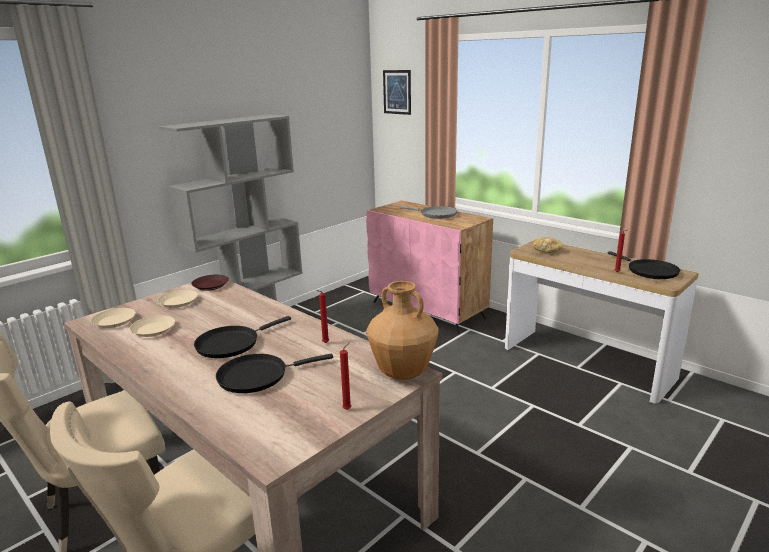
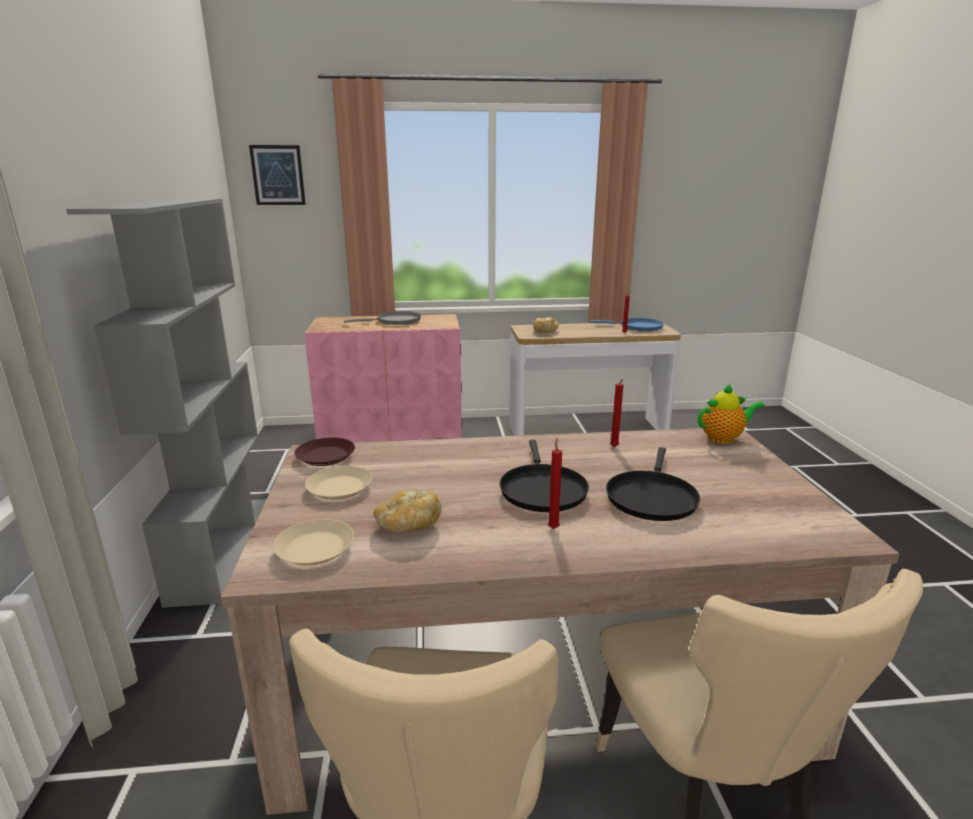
camera: 50 degrees left, 0 degrees up
(153, 330) = (408, 526): beige plate -> bread
(348, 409) = (773, 477): red candle -> red candle (553, 527)
(402, 373) = (723, 438): brown vase -> teapot
(649, 271) = (638, 327): black frying pan -> blue frying pan

